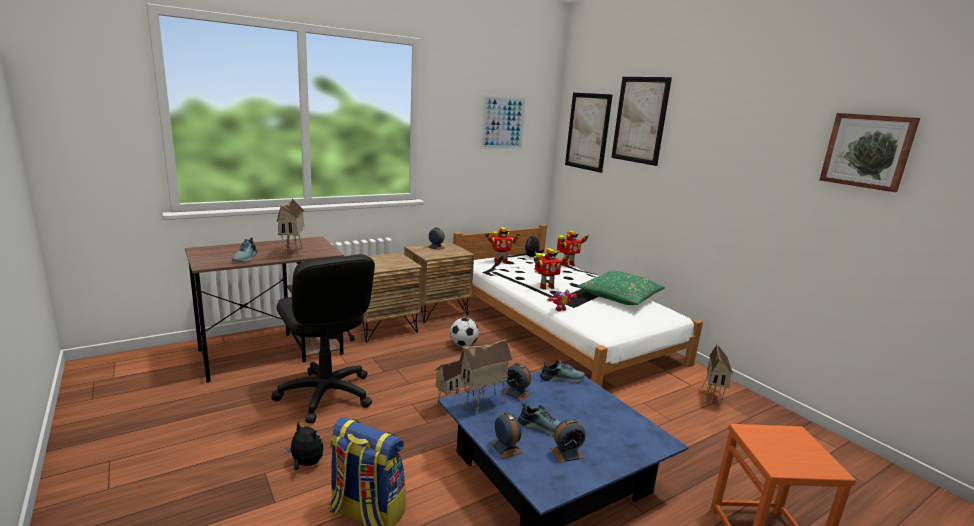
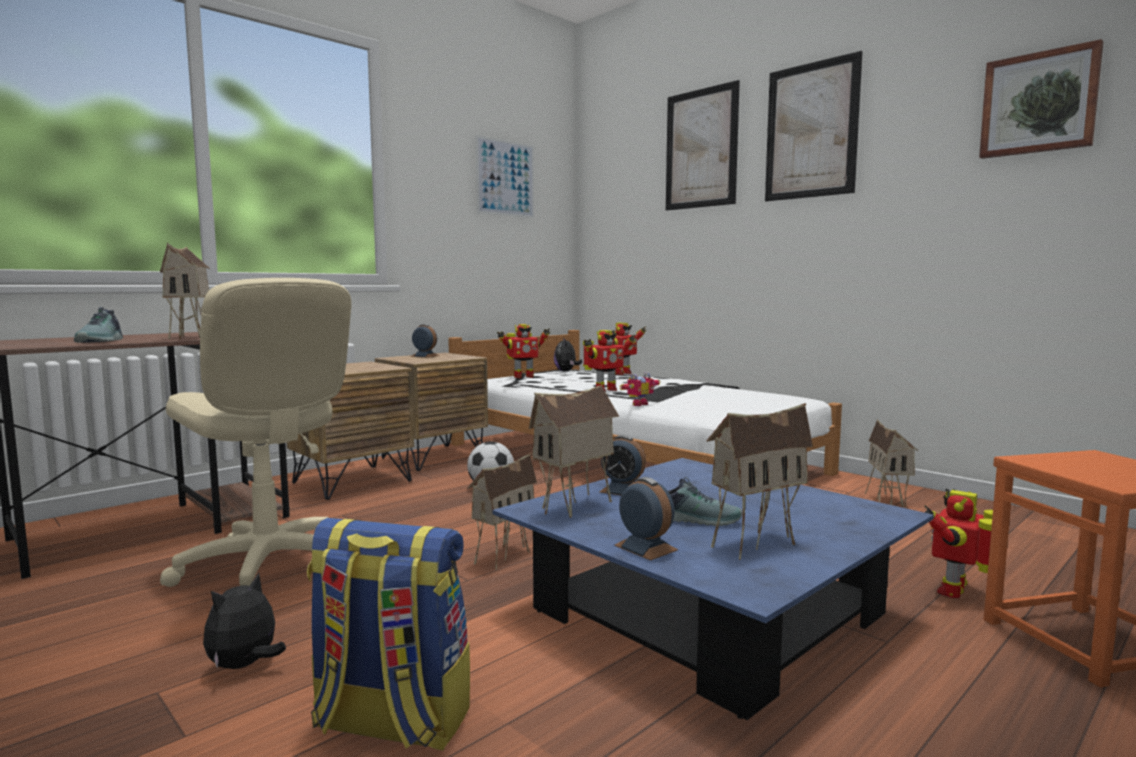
camera: 10 degrees left, 10 degrees down
(305, 464) = (245, 666): plush toy -> plush toy turned 75 degrees counterclockwise
(326, 395) = (267, 567): black office chair -> beige office chair
(561, 378) = (683, 470): shoe -> none
(567, 453) = (754, 542): alarm clock -> toy house
(587, 131) = (625, 185): picture -> picture (811, 131)
(619, 296) = (714, 390): green pillow -> none
(708, 483) = (956, 591): none -> toy robot

